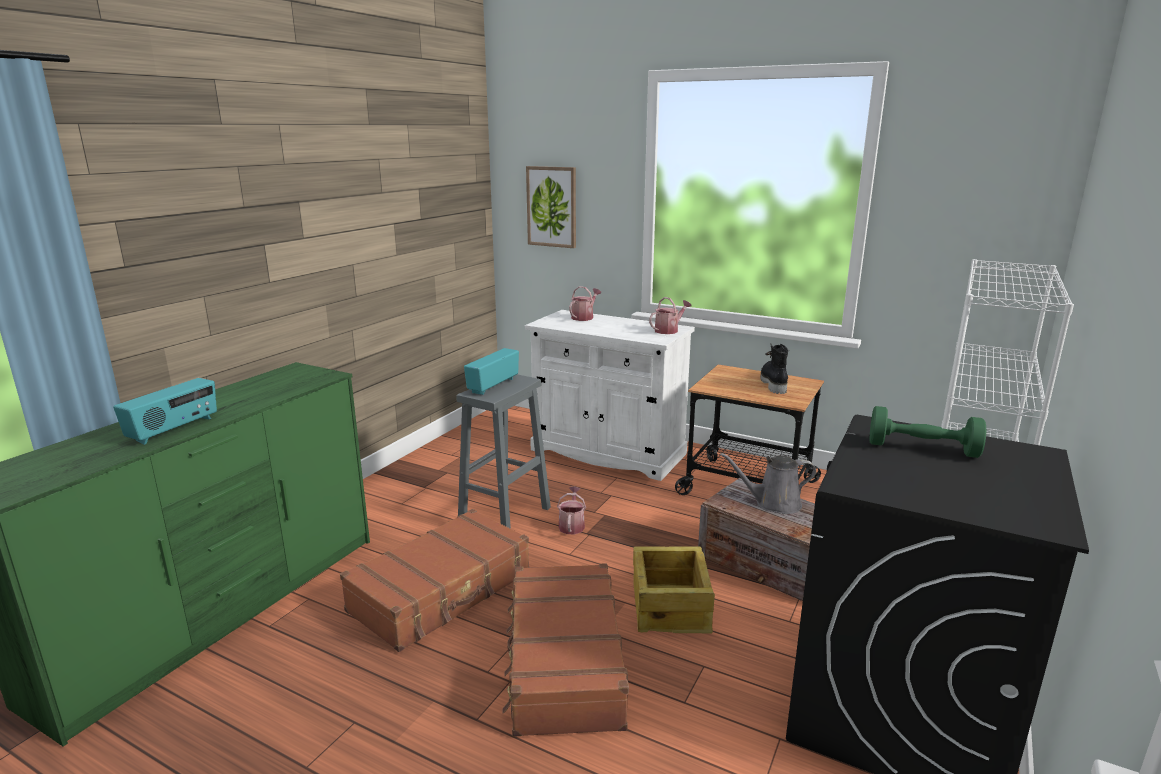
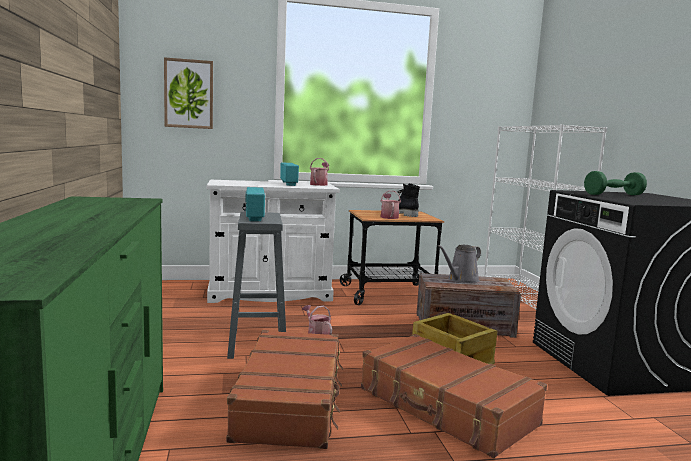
camera: 40 degrees left, 10 degrees down
(174, 430) = (86, 230): radio -> radio (289, 184)
(584, 317) = (241, 181): watering can -> watering can (389, 217)

